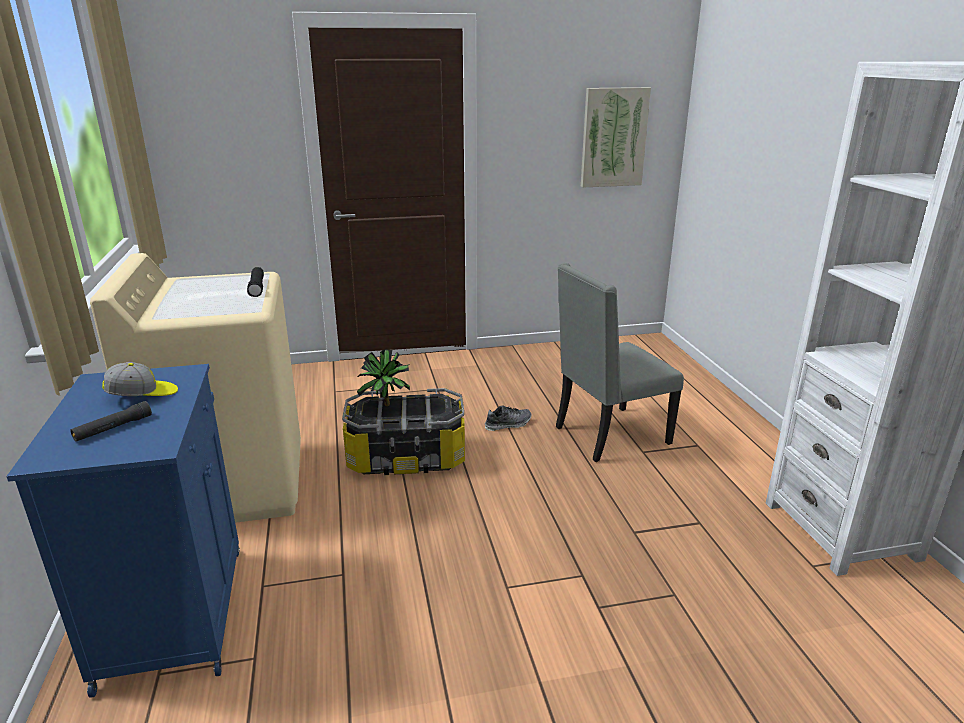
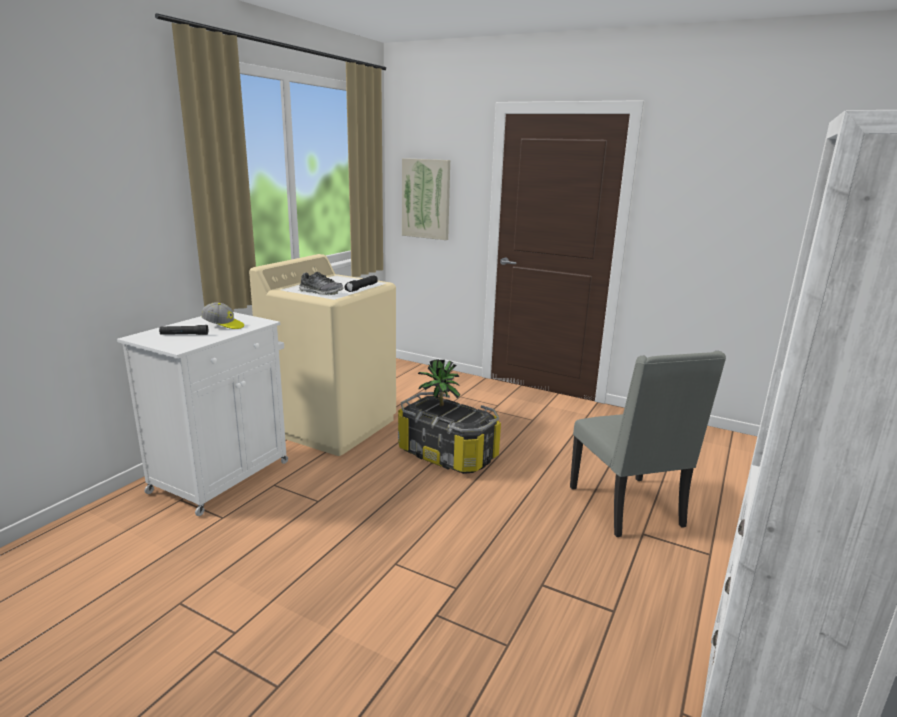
camera: 40 degrees right, 5 degrees down
(174, 613) = (223, 476): blue cabinet -> white cabinet
(508, 424) = (551, 464): shoe -> shoe (321, 292)
(609, 435) = (628, 508): grey chair -> grey chair turned 120 degrees counterclockwise
(613, 137) = (780, 225): picture -> picture (426, 199)

